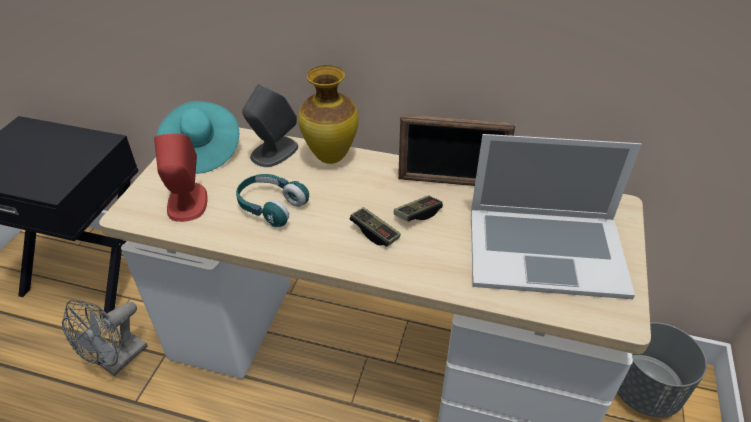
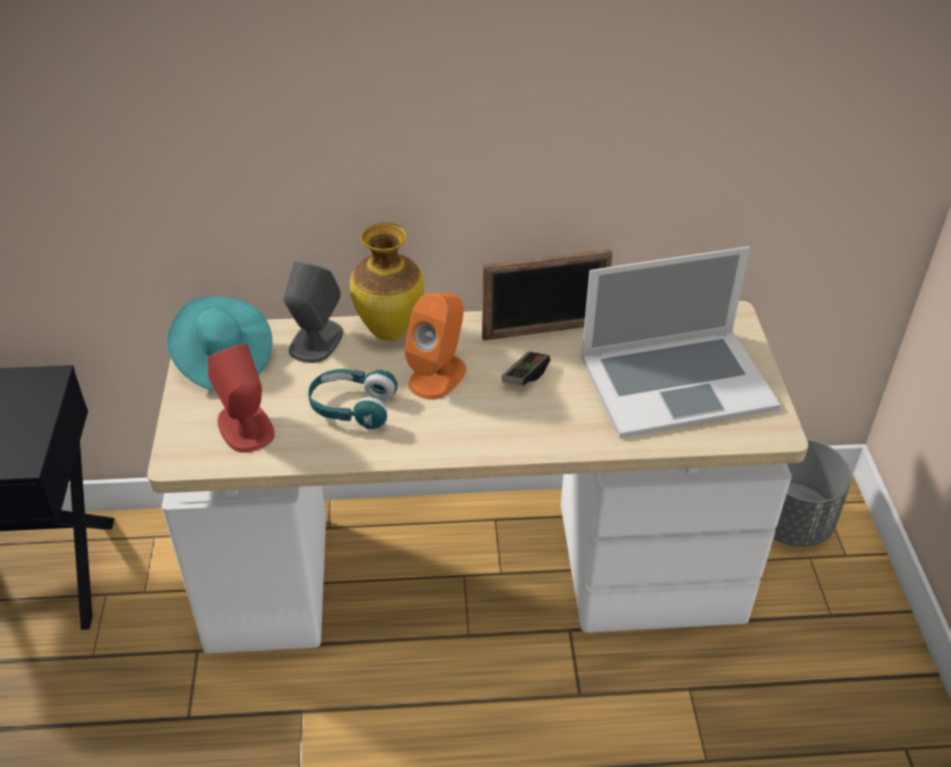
camera: 20 degrees left, 0 degrees up
(118, 361) = (135, 677): grey fan -> none
(349, 198) = (437, 375): none -> orange speaker
(375, 233) = (488, 408): game controller -> none

